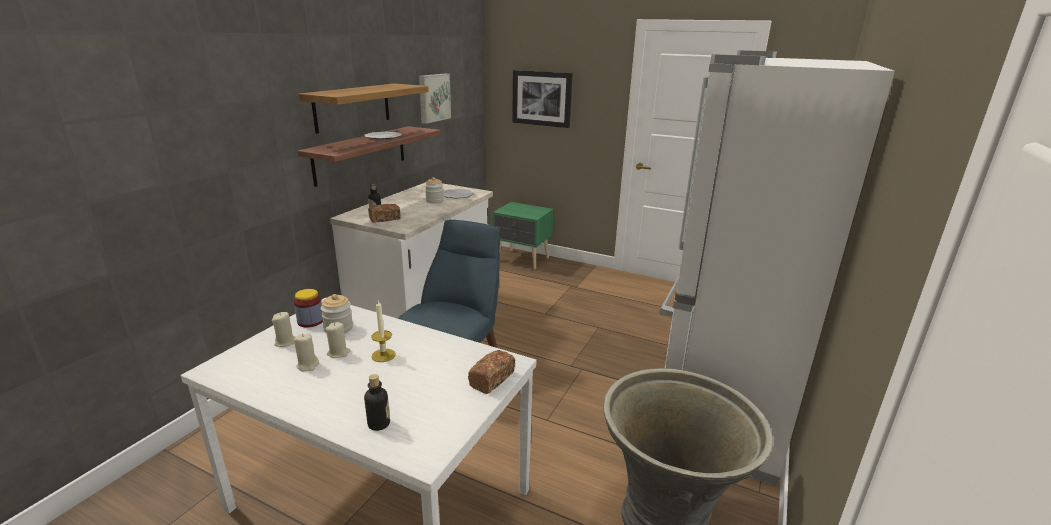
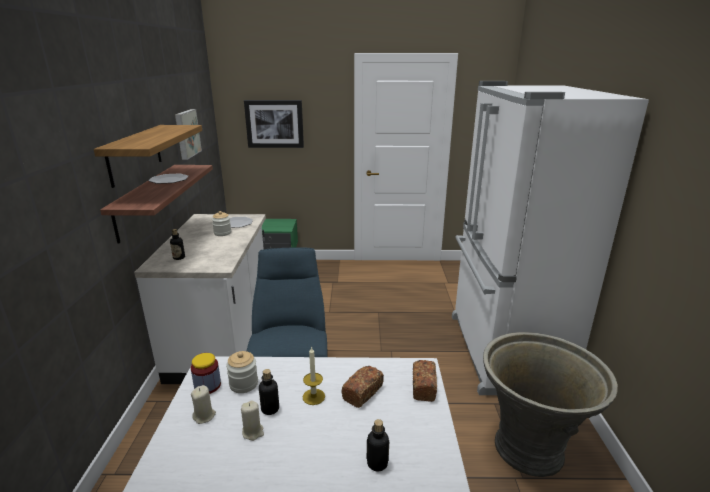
camera: 25 degrees left, 0 degrees up
(338, 353) = (270, 409): beige candle -> bottle
(385, 219) = (195, 261): bread -> bread (362, 392)

